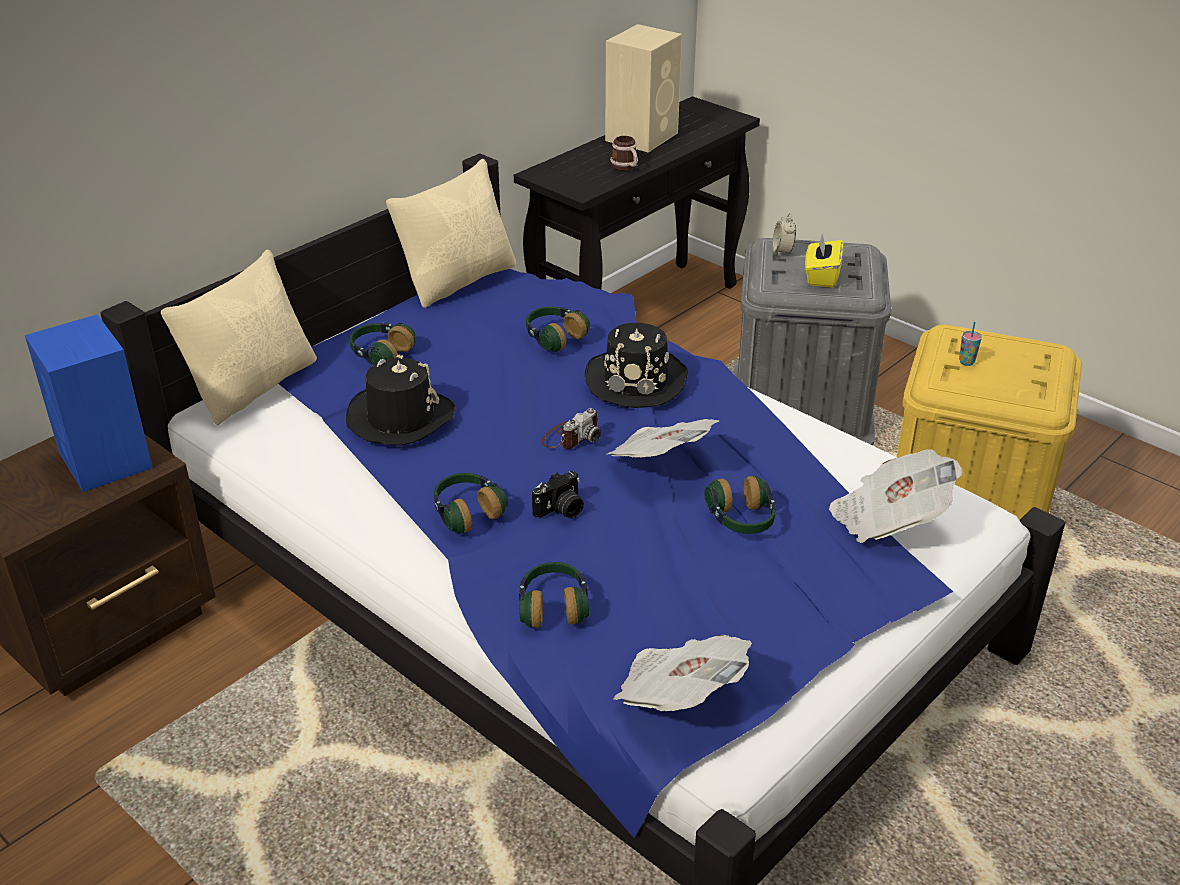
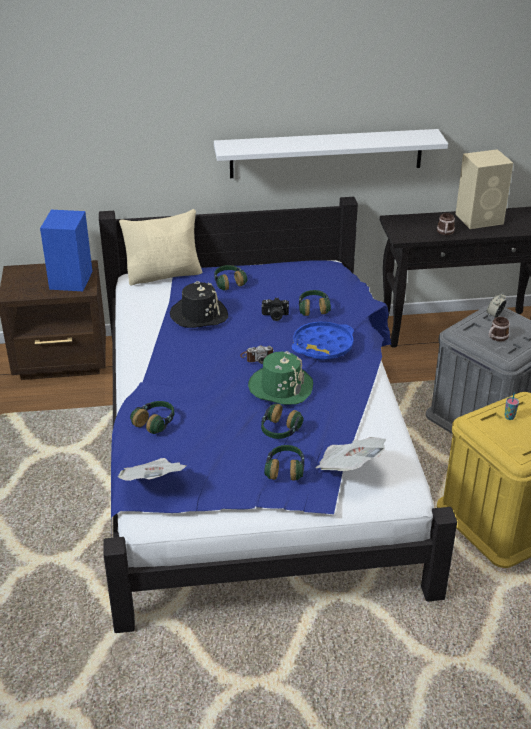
camera: 40 degrees right, 0 degrees up
(432, 91) = (326, 153): none -> white shelf
(459, 280) = (310, 262): beige pillow -> none
(467, 512) = (172, 367): headphones -> headphones (285, 469)
(561, 510) = (209, 386): camera -> camera (275, 316)
(636, 380) = (322, 346): black hat -> blue tray
(661, 461) = (280, 387): newspaper -> green hat
(821, 276) = (496, 337): yellow tissue box -> mug

